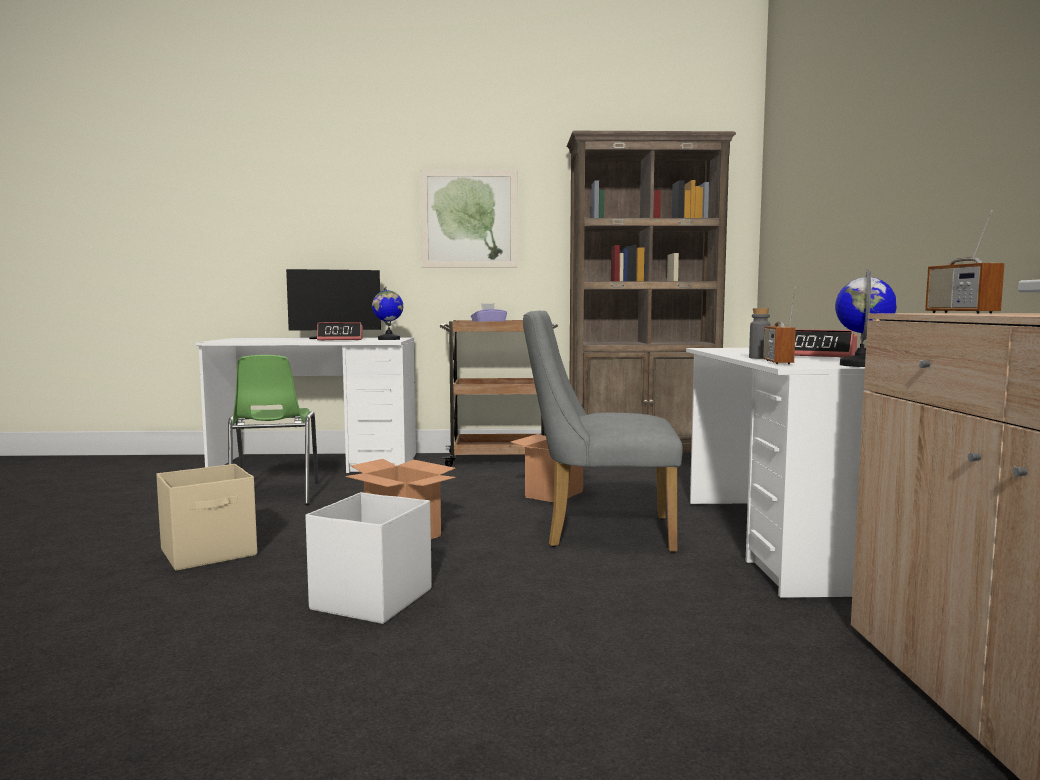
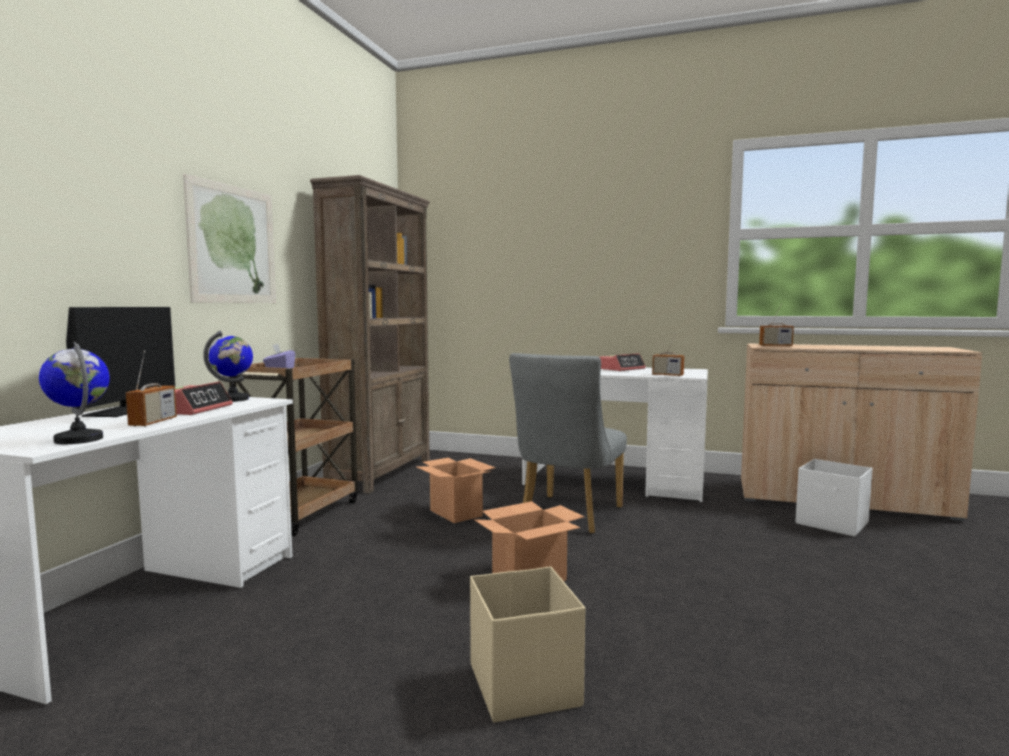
camera: 70 degrees left, 0 degrees up
(274, 495) = (294, 640): green chair -> none
(291, 340) = (153, 422): none -> radio
(370, 600) = (689, 604): white storage box -> white storage box (832, 523)
(759, 358) = (633, 374): grey bottle -> none
(861, 365) = (691, 372): globe -> globe (79, 439)

